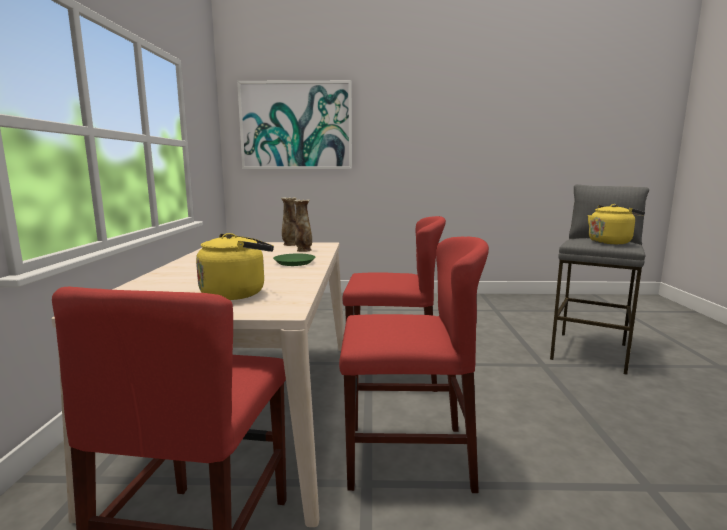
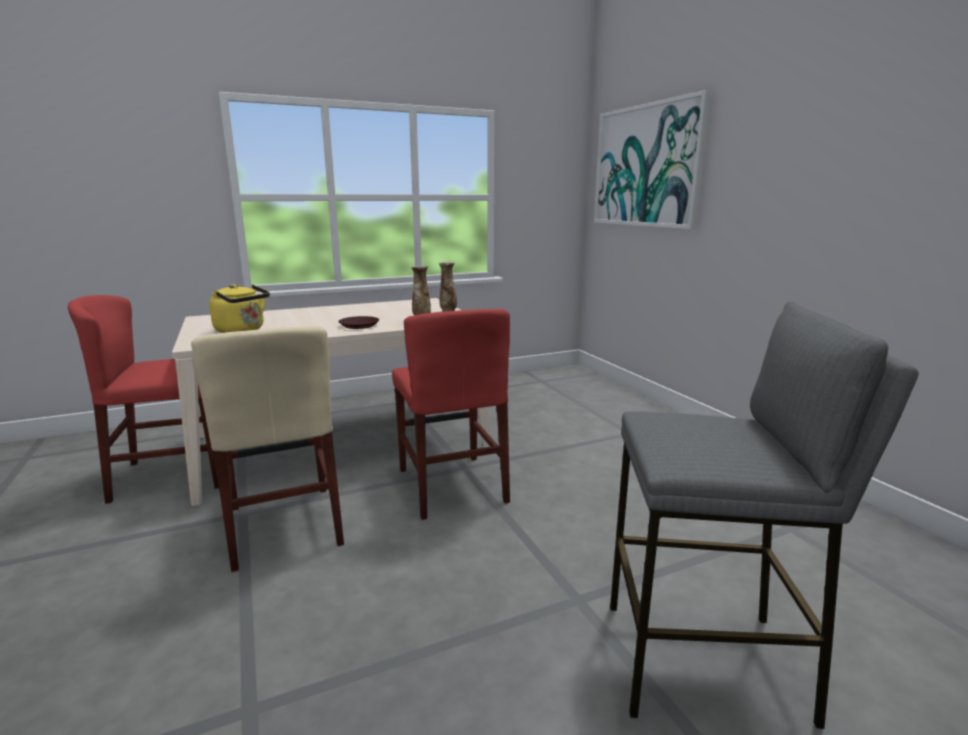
camera: 65 degrees right, 5 degrees up
(295, 263) = (359, 325): green plate -> brown plate
(407, 456) = (284, 525): red chair -> beige chair
(611, 242) = (704, 442): yellow kettle -> none

